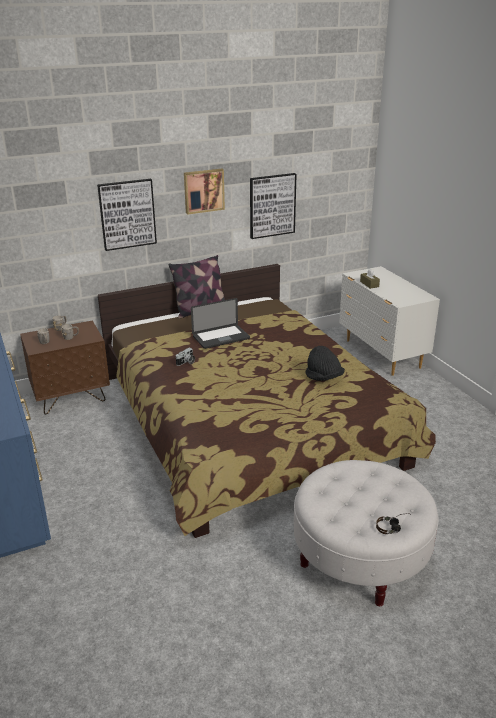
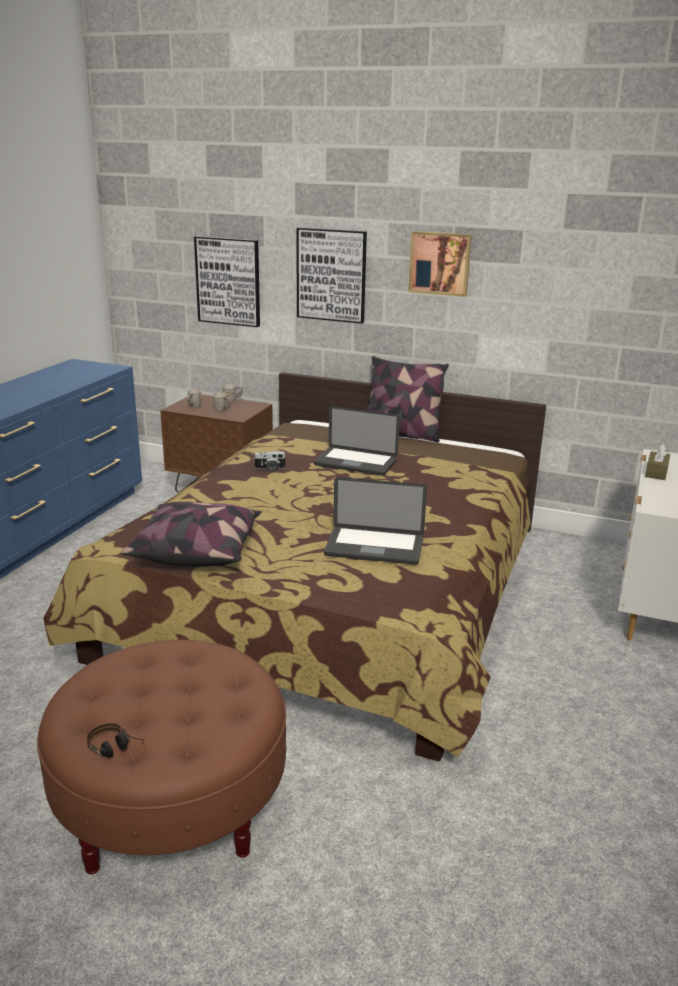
camera: 45 degrees right, 5 degrees down
(254, 424) = (196, 550): none -> pillow
(272, 205) = (549, 309): picture -> picture (228, 281)
(323, 378) = (374, 547): black hat -> laptop
(360, 557) = (172, 804): white ottoman -> brown ottoman

